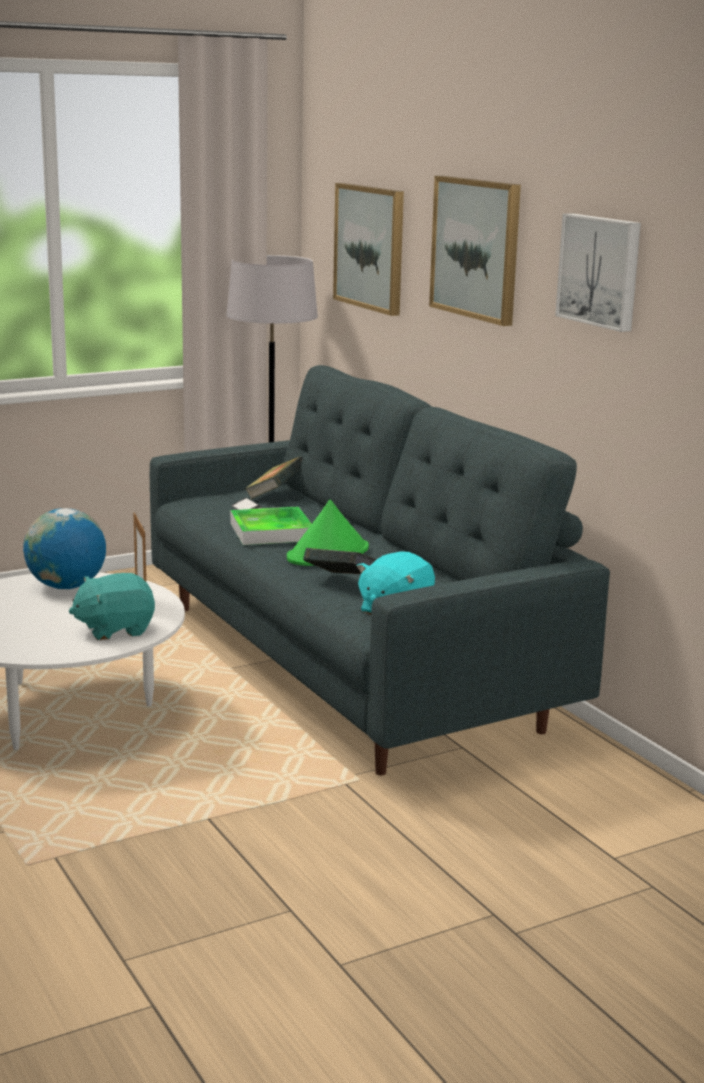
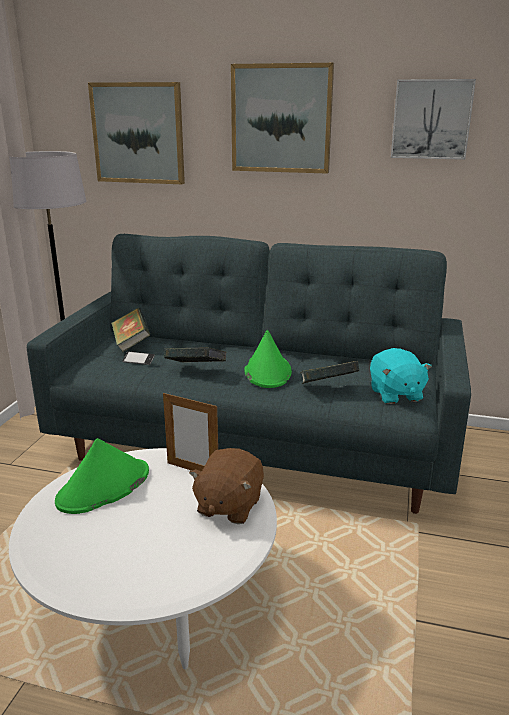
camera: 45 degrees left, 5 degrees up
(66, 586) = (103, 487): globe -> green hat
(114, 629) = (228, 506): turquoise plush toy -> brown plush toy
(271, 532) = (196, 370): tray -> book

